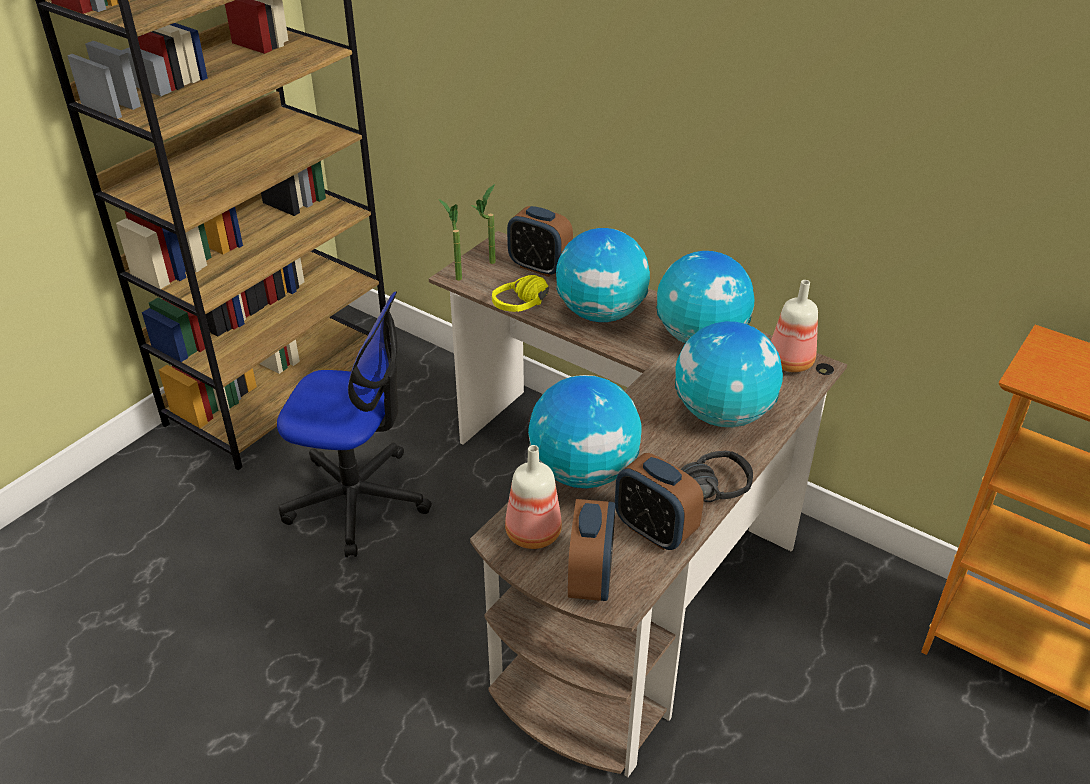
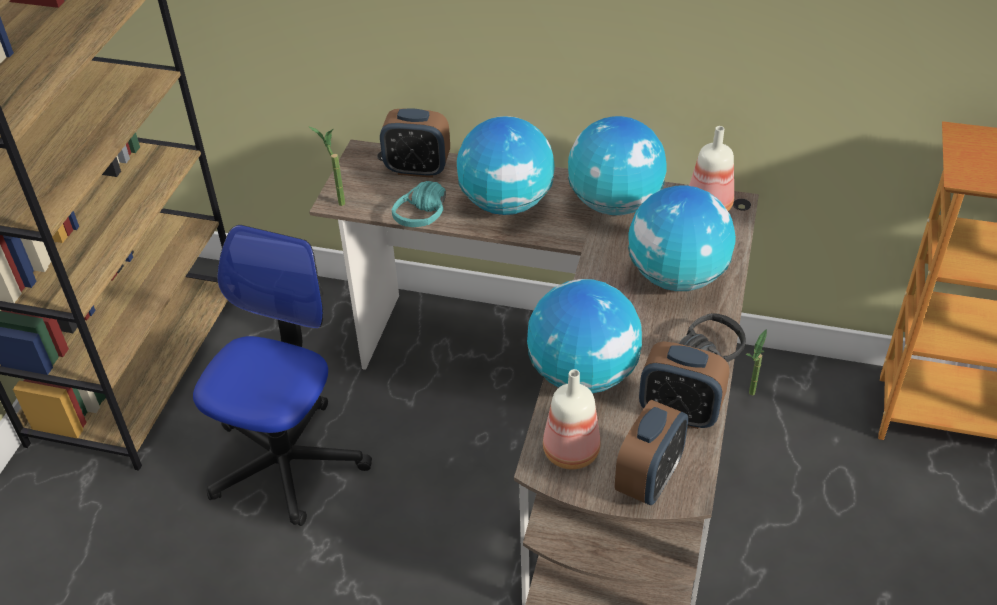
camera: 20 degrees left, 5 degrees up
(357, 500) = (287, 461): office chair -> office chair turned 60 degrees counterclockwise
(487, 265) = (362, 180): potted plant -> potted plant (750, 397)
(527, 309) = (430, 218): yellow headphones -> turquoise headphones
(590, 579) = (649, 479): alarm clock -> alarm clock turned 45 degrees clockwise

